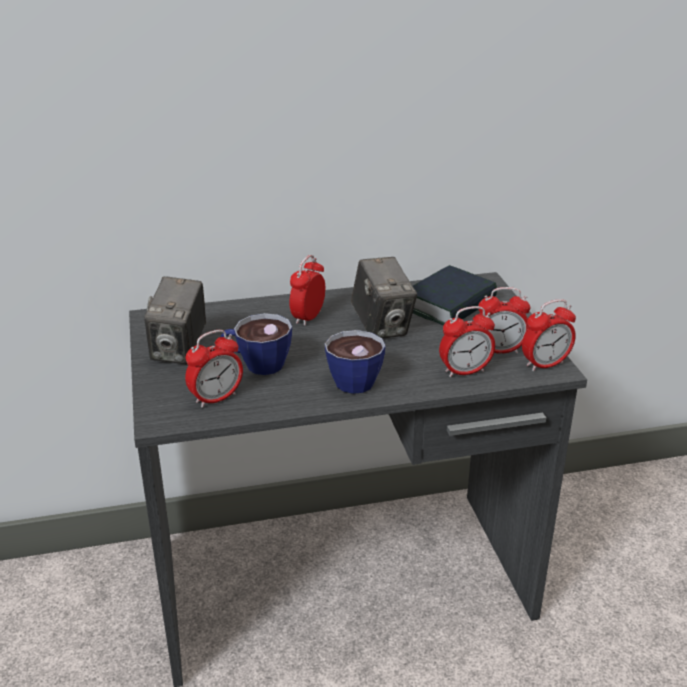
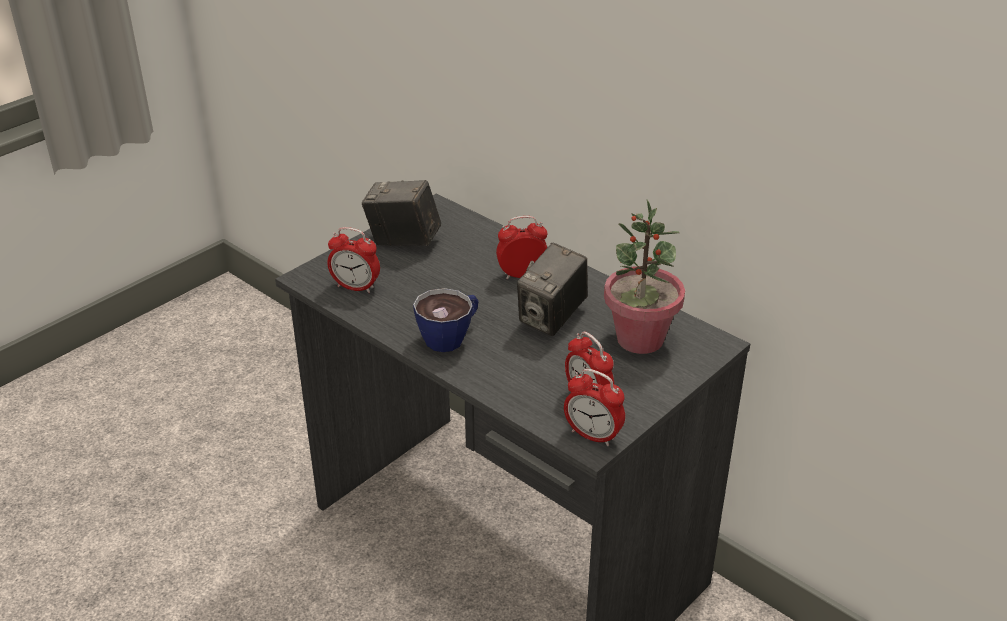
camera: 55 degrees right, 5 degrees up
(179, 350) = (403, 241): camera -> camera turned 45 degrees clockwise
(256, 364) = (421, 283): cup -> none
(449, 305) = (639, 340): book -> potted plant
(465, 371) = (526, 392): alarm clock -> none

